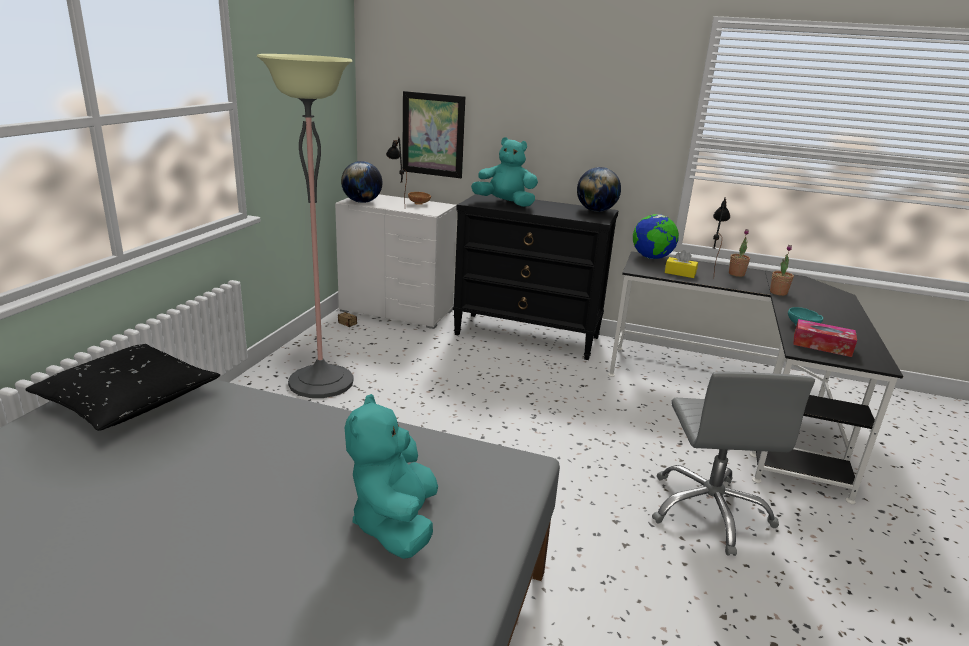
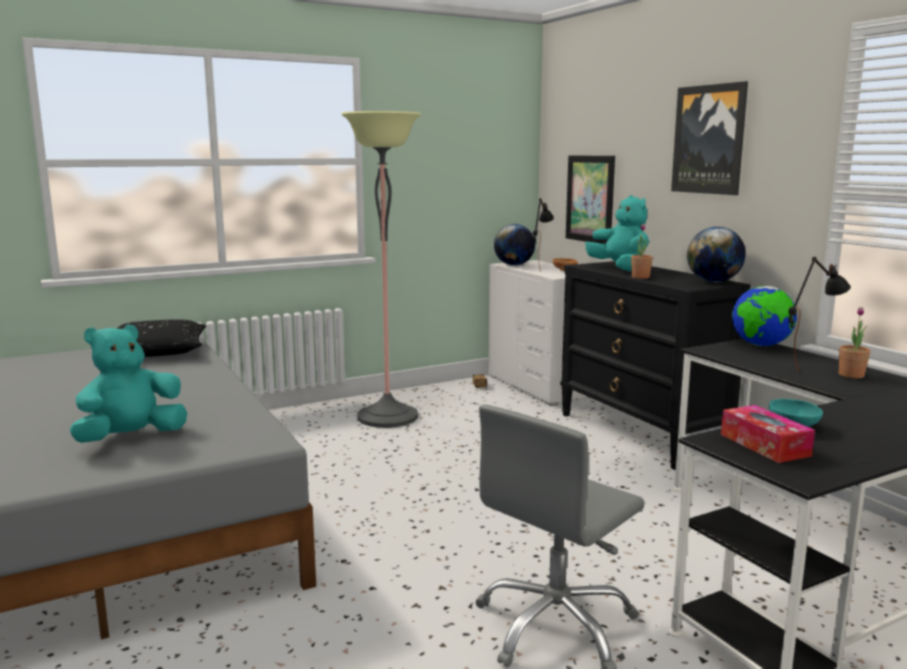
camera: 45 degrees right, 10 degrees down
(576, 91) = (709, 139): none -> picture
(680, 273) = (759, 361): yellow tissue box -> none
(778, 292) = (865, 399): potted plant -> potted plant (640, 277)

